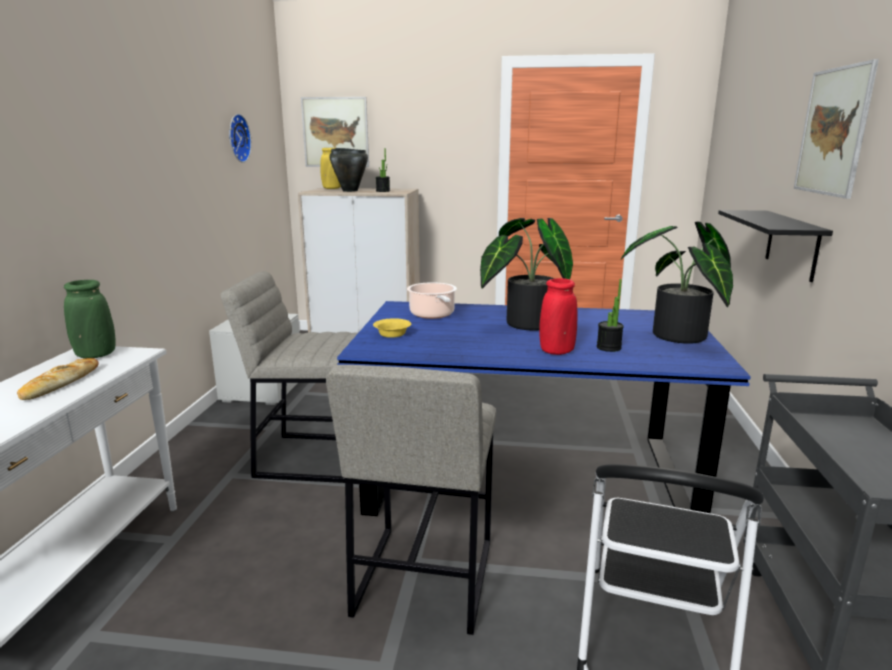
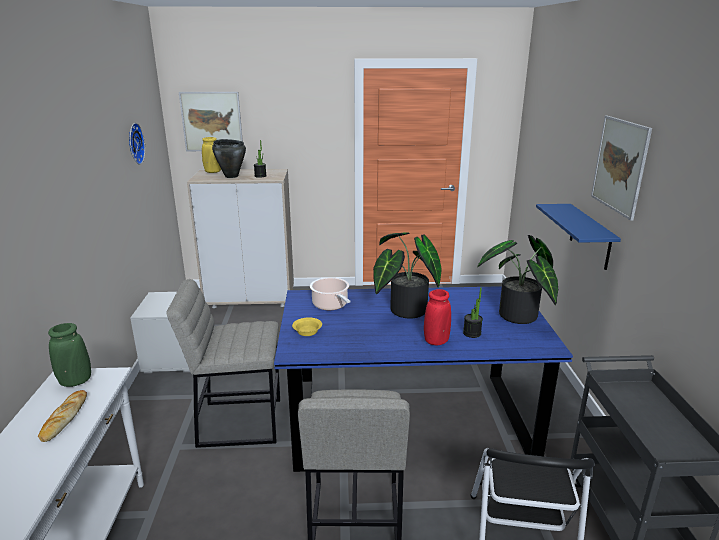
camera: 10 degrees left, 5 degrees up
(792, 244) = (590, 236): black shelf -> blue shelf

